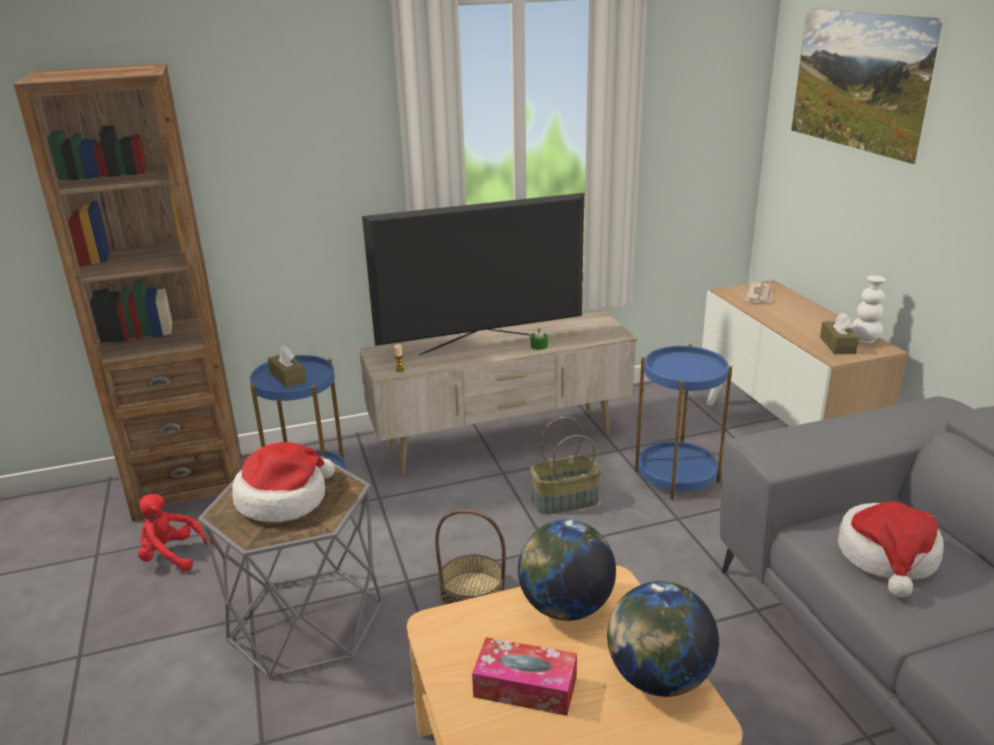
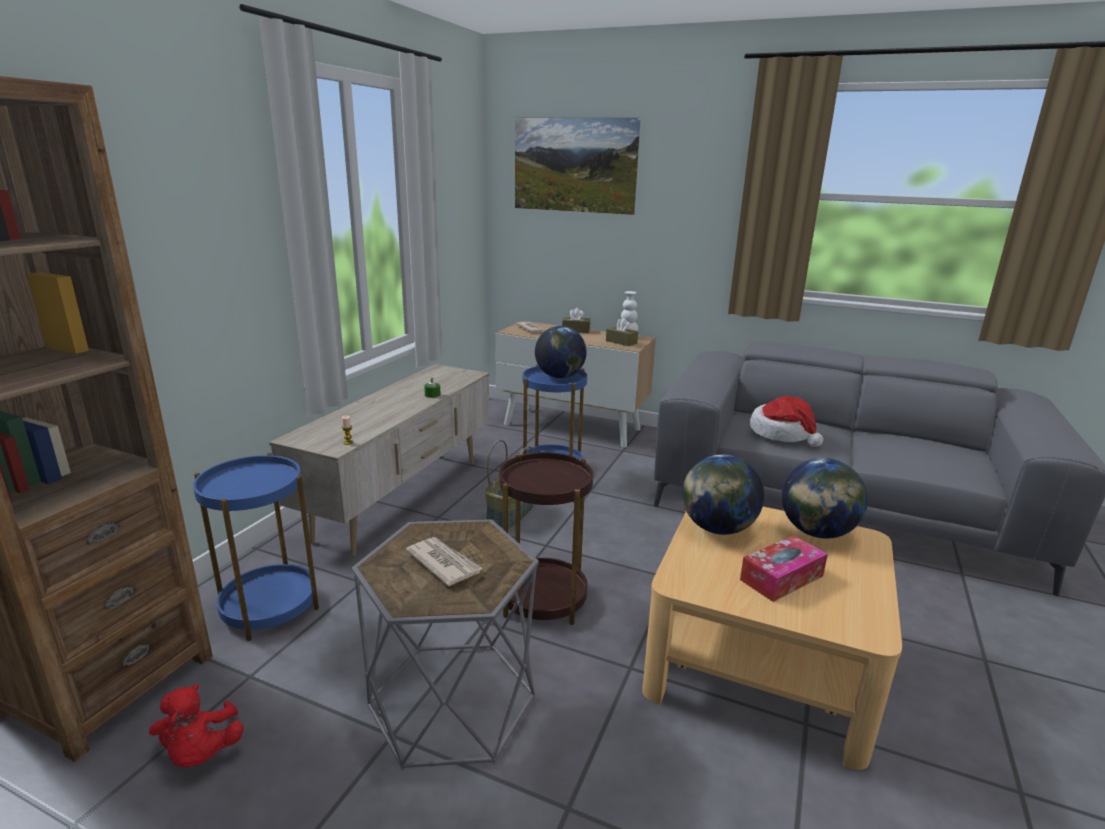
camera: 50 degrees left, 5 degrees down
(172, 556) = (201, 753): red plush toy -> red plush toy turned 75 degrees counterclockwise
(284, 499) = (443, 563): hat -> newspaper
(288, 377) = (242, 484): brown tissue box -> brown tissue box (575, 330)
(472, 592) = (543, 599): basket -> brown side table
(481, 345) = (385, 406): television -> none
(695, 368) = (560, 377): none -> globe

